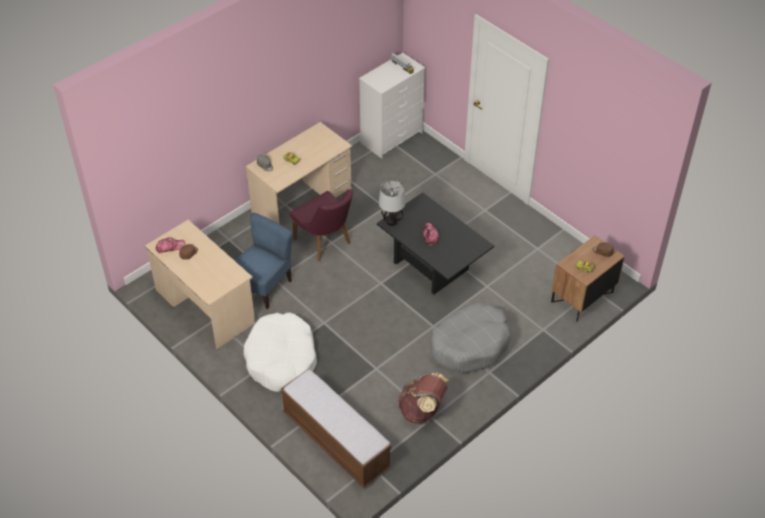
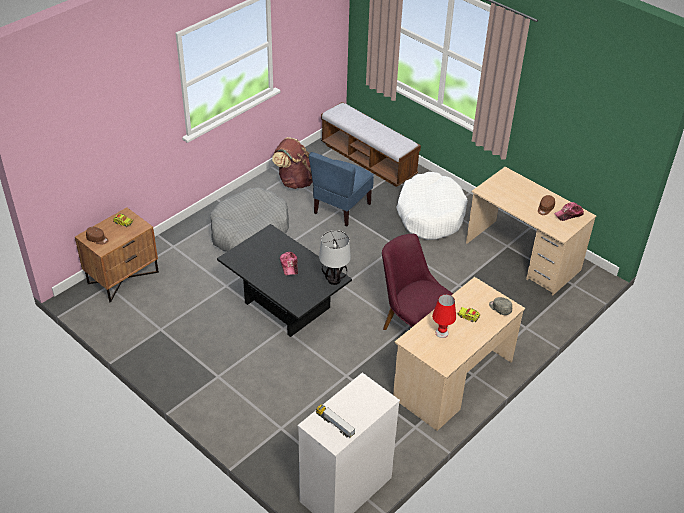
camera: 175 degrees right, 5 degrees down
(263, 286) = (468, 278): blue chair -> blue chair (341, 208)
(315, 150) = (442, 333): none -> red table lamp

